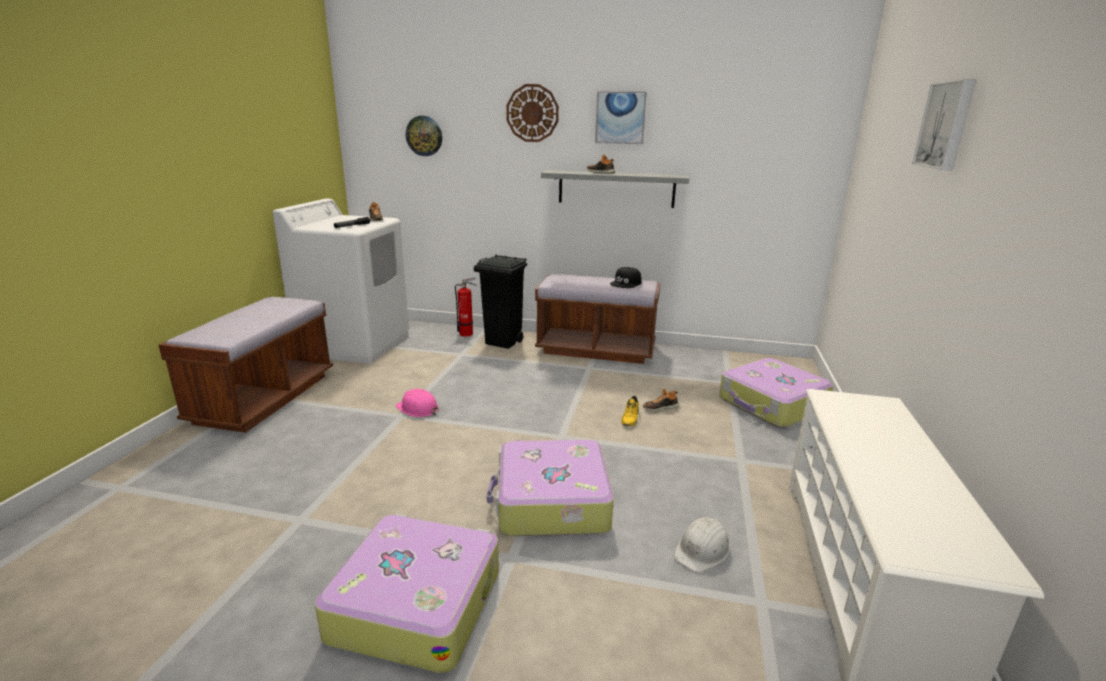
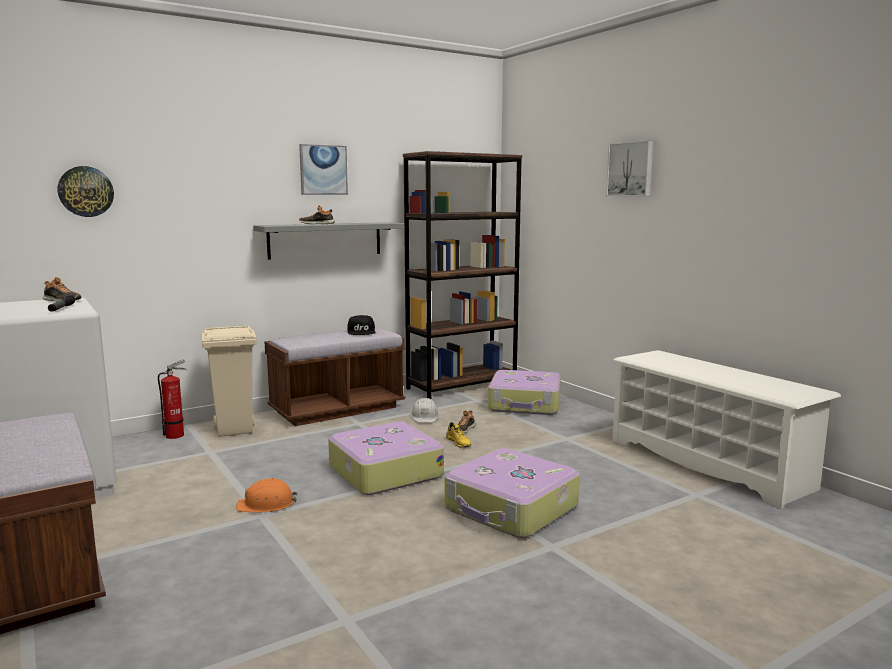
camera: 45 degrees left, 10 degrees down
(416, 603) = (551, 601): suitcase -> suitcase (384, 471)
(418, 408) = (266, 504): pink hard hat -> orange hard hat
(503, 342) = (235, 430): black trash can -> beige trash can
(532, 113) = (231, 165): wall clock -> none
(702, 550) = (633, 488): white hard hat -> white hard hat (425, 417)
(744, 362) = (462, 385): none -> brown bookcase

